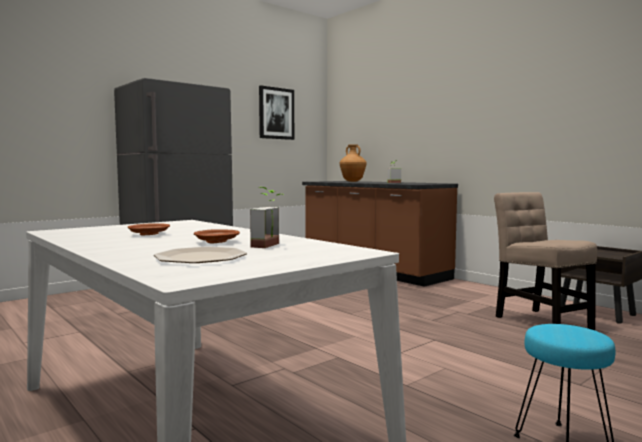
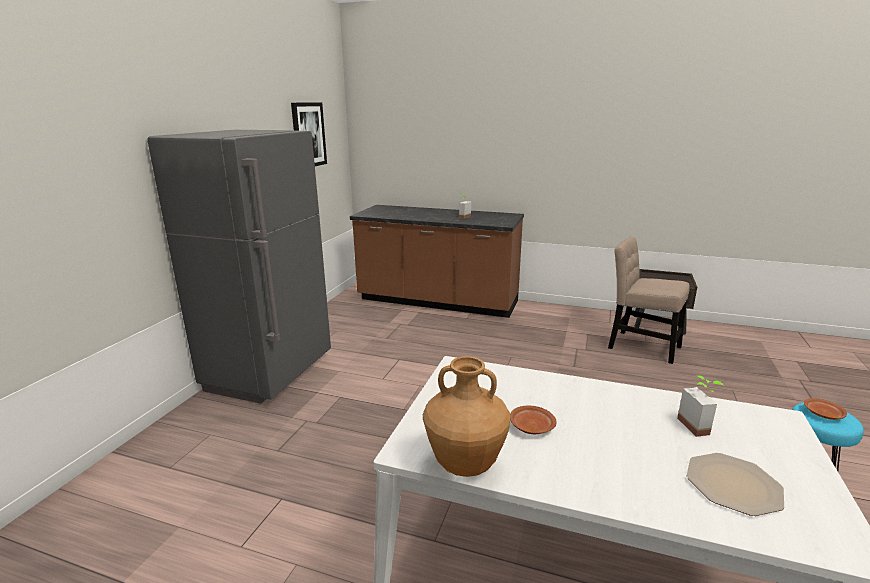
camera: 30 degrees left, 15 degrees up
(216, 242) = (639, 430): brown plate -> brown plate (822, 414)
(353, 181) = (402, 210): brown vase -> brown vase (466, 464)

